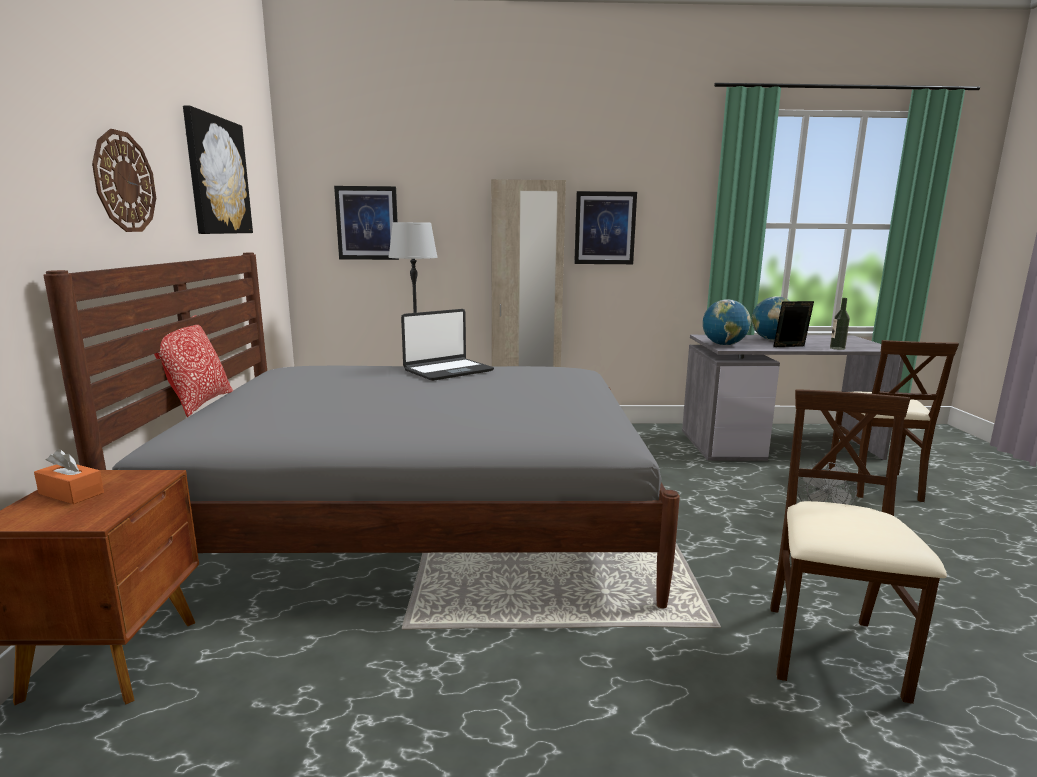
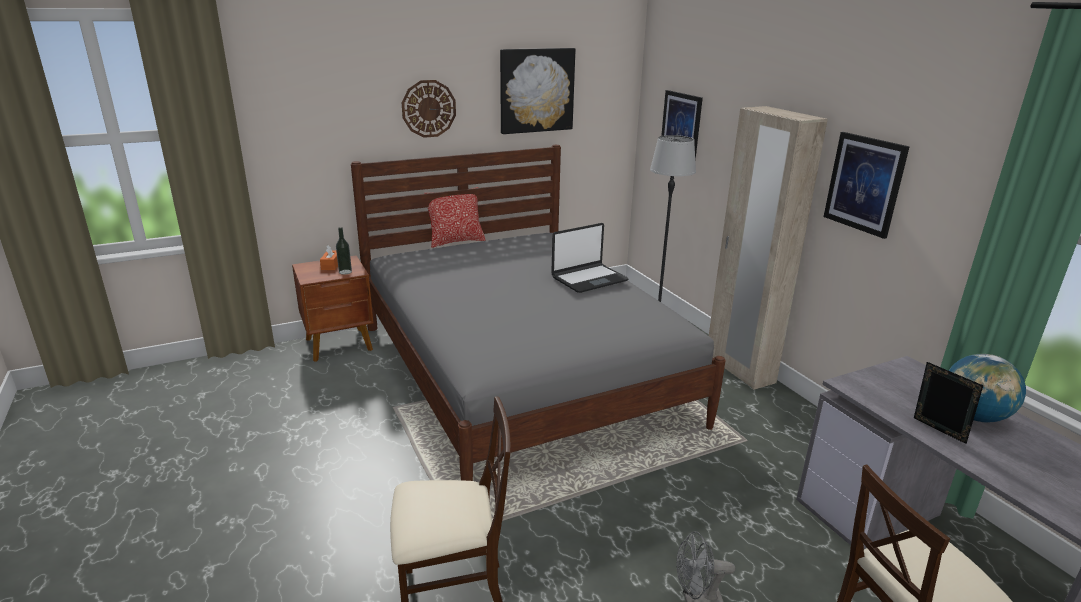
camera: 65 degrees right, 10 degrees up
(448, 370) = (589, 279): laptop -> laptop turned 60 degrees counterclockwise
(724, 345) = (866, 382): globe -> none
(837, 348) = (998, 474): bottle -> bottle (345, 272)

